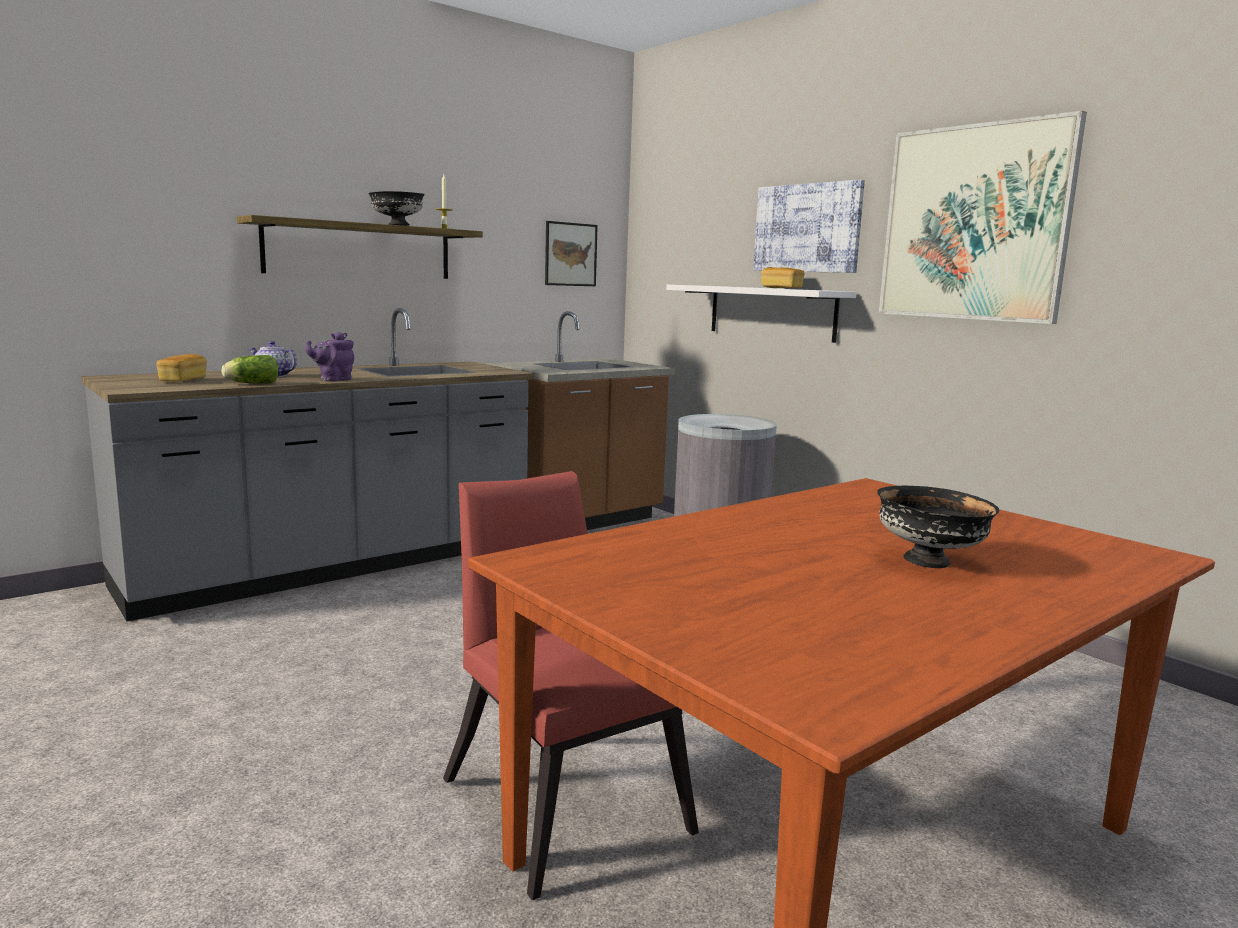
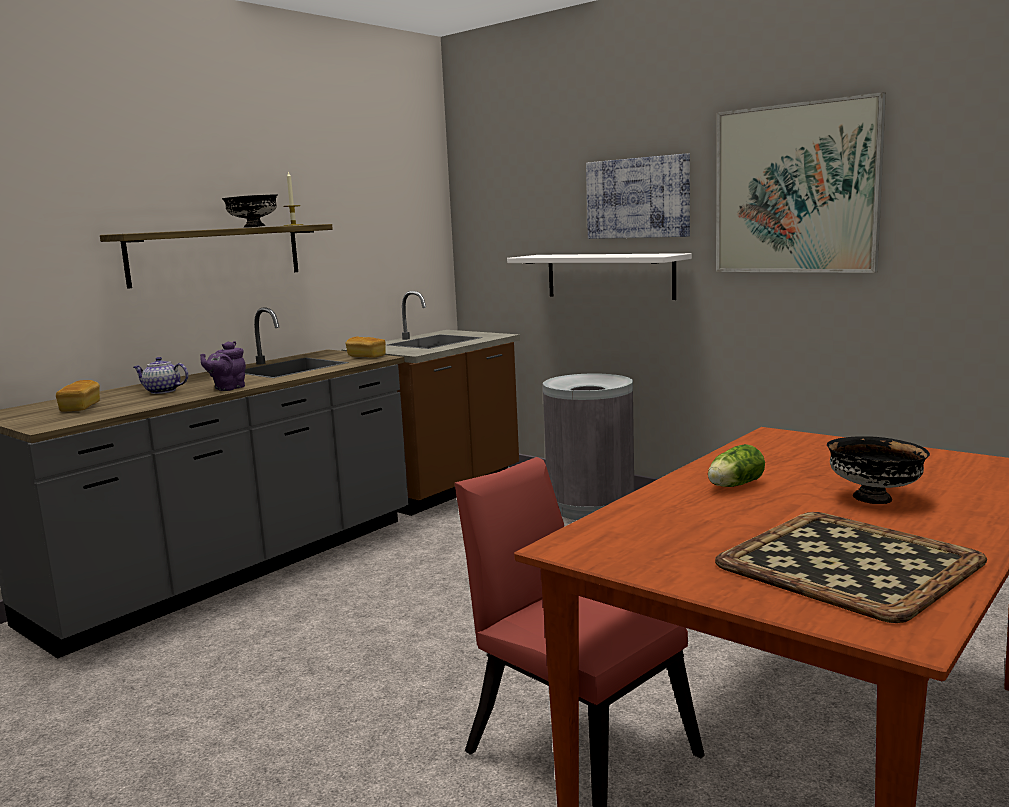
camera: 10 degrees left, 0 degrees up
(250, 383) = (154, 403): lettuce -> lettuce (733, 486)
(570, 254) = (403, 234): picture -> none
(781, 288) = (620, 254): bread -> bread (366, 356)
(830, 621) = (847, 562): none -> tray

